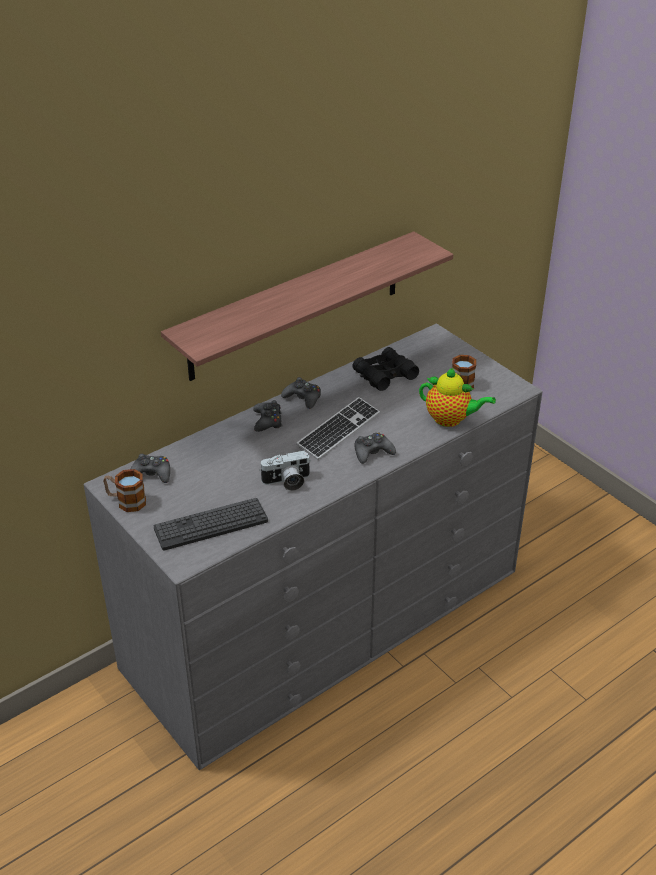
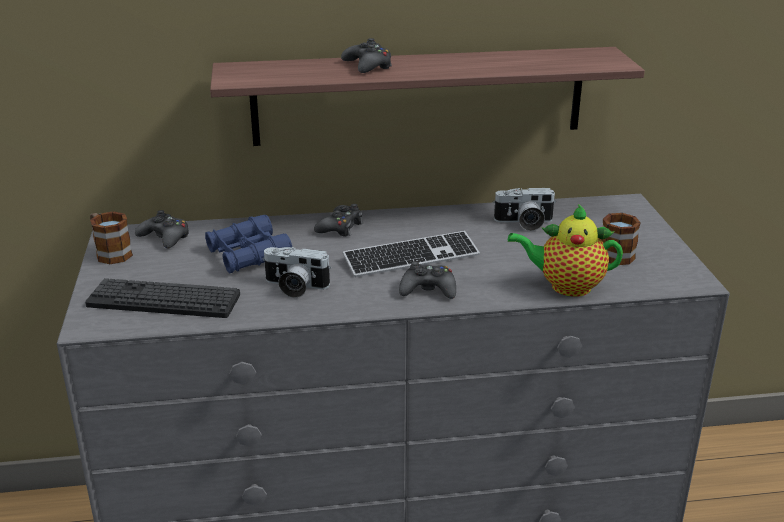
camera: 30 degrees right, 10 degrees down
(228, 467) = (248, 254): none -> blue binoculars
(303, 398) = (403, 218): black game controller -> black game controller (367, 66)
(384, 375) = (524, 223): black binoculars -> camera
(451, 419) = (566, 286): teapot -> teapot turned 135 degrees clockwise

